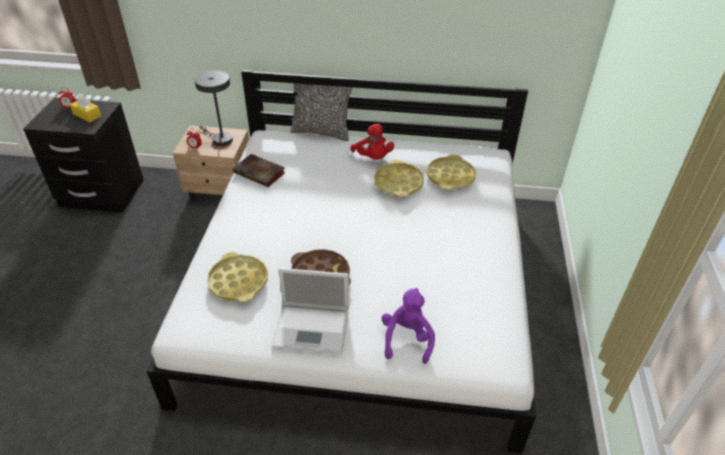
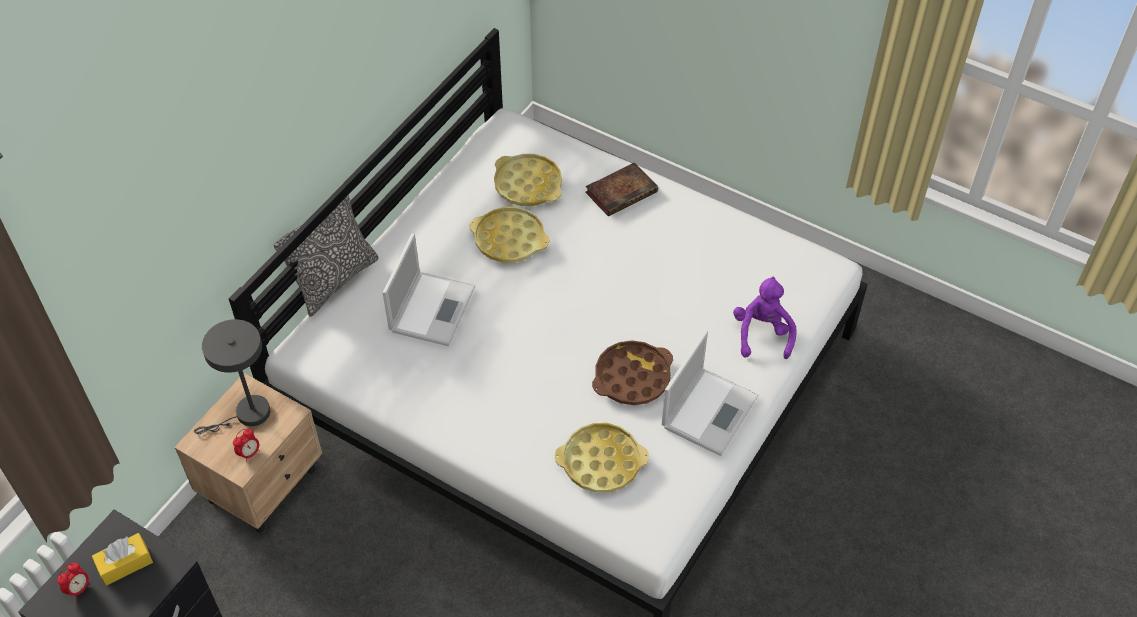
camera: 65 degrees left, 10 degrees up
(260, 173) = (391, 381): book -> book (622, 191)
(324, 171) = (432, 307): none -> laptop
(373, 158) = (435, 246): red plush toy -> none
(407, 339) = (762, 334): purple plush toy -> purple plush toy turned 60 degrees clockwise

